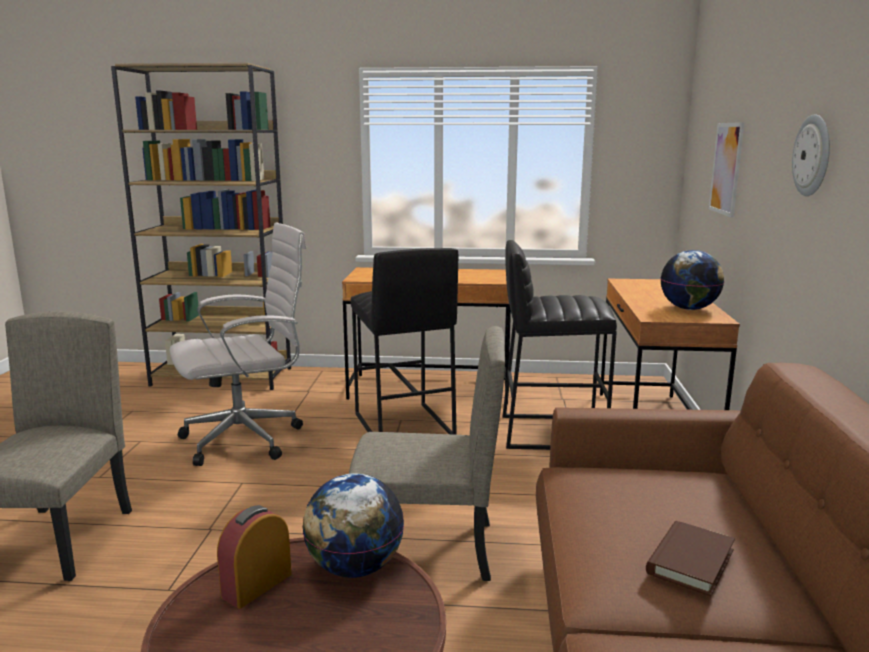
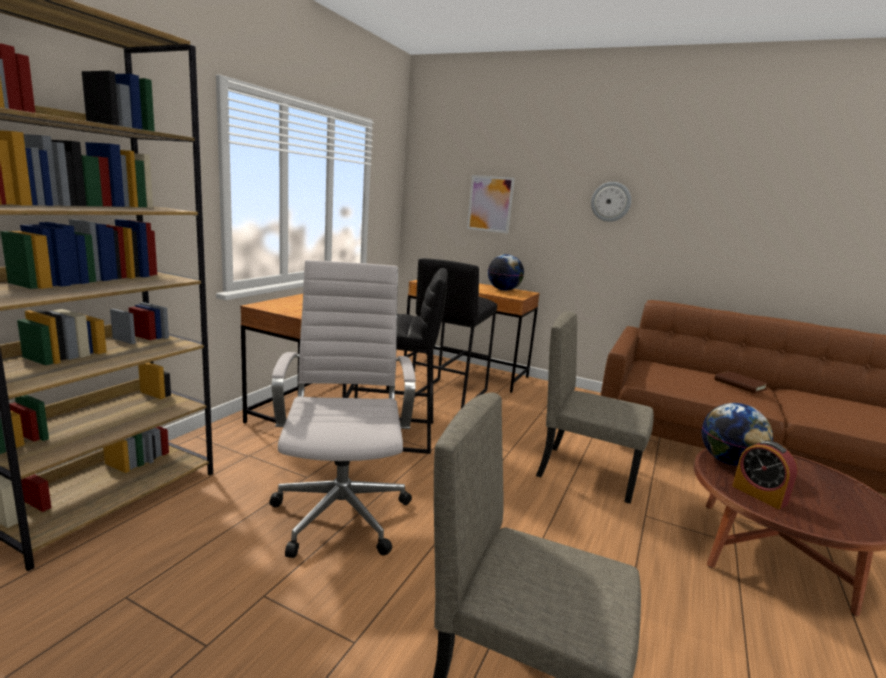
camera: 70 degrees left, 0 degrees up
(426, 548) = (587, 472): beige chair -> beige chair turned 90 degrees counterclockwise

